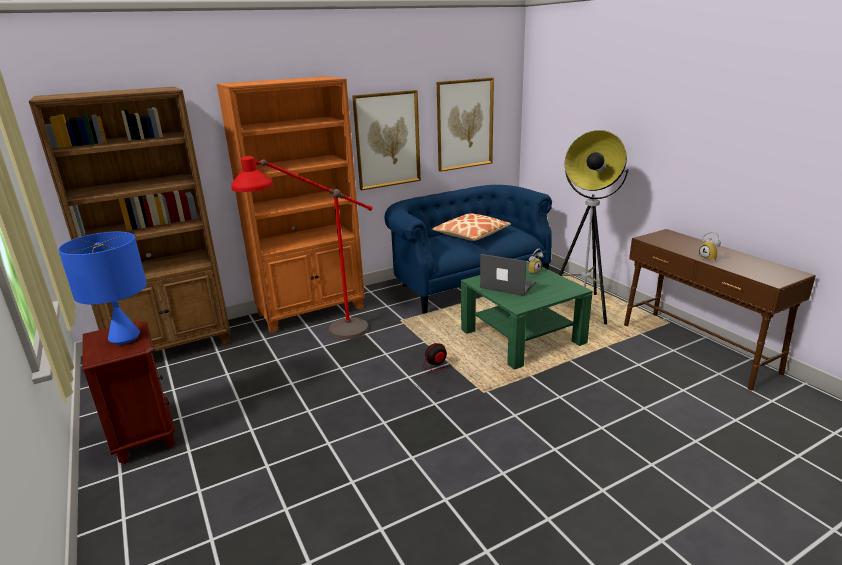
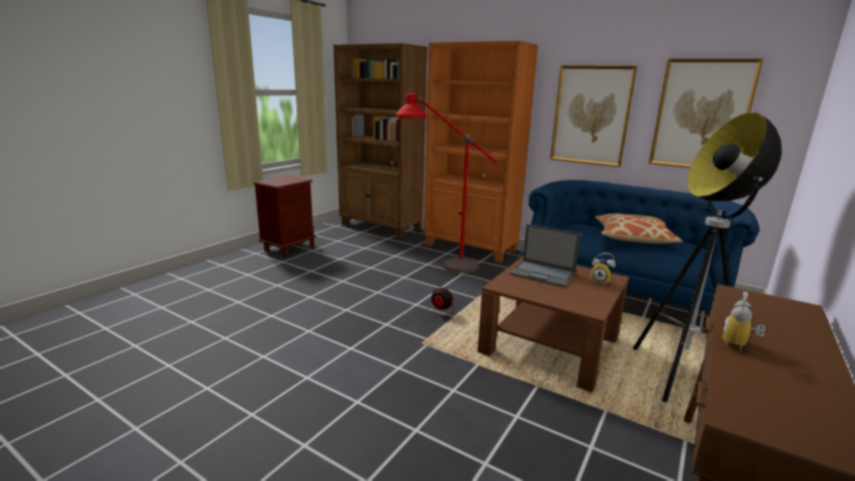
camera: 60 degrees right, 5 degrees down
(125, 339) = (287, 181): blue table lamp -> none
(507, 285) = (543, 274): laptop -> laptop turned 120 degrees clockwise
(522, 337) = (549, 345): green coffee table -> brown coffee table

